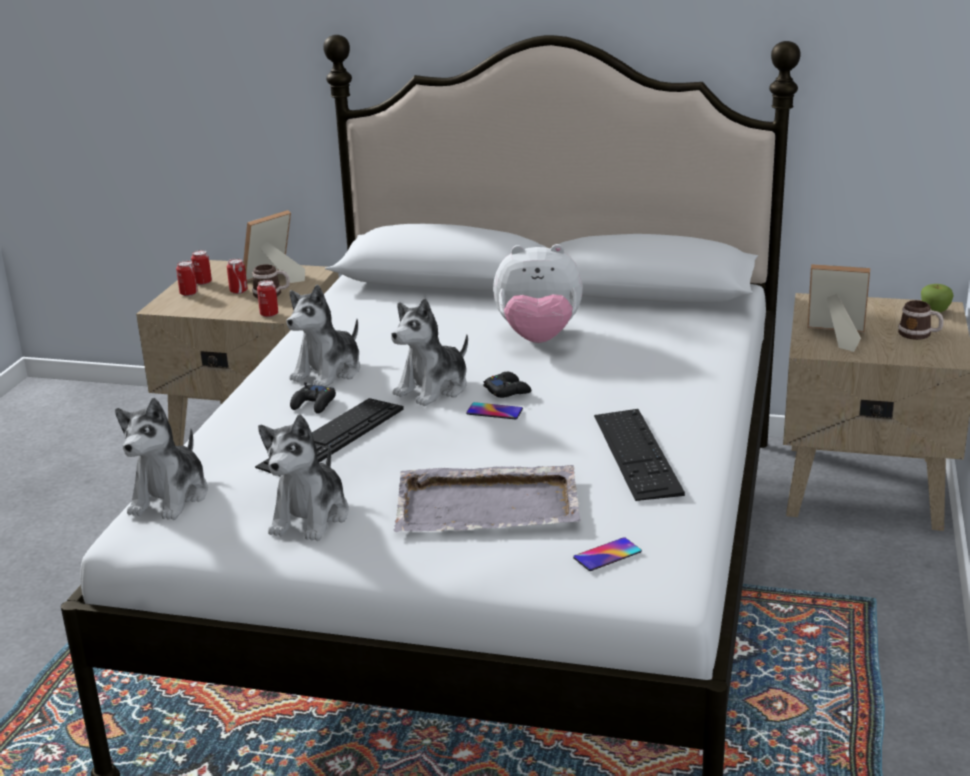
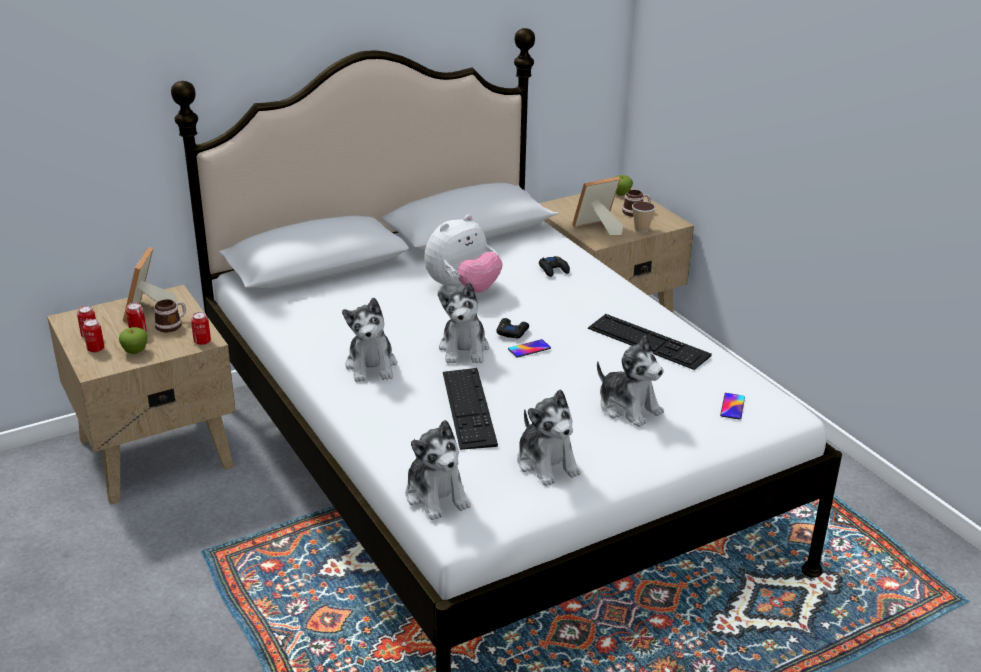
camera: 45 degrees left, 5 degrees up
(210, 304) = (135, 351): none -> apple
(314, 404) = (407, 391): black game controller -> black game controller (554, 270)
(489, 505) = (628, 407): grey tray -> plush toy
(891, 354) = (641, 229): none -> cup

